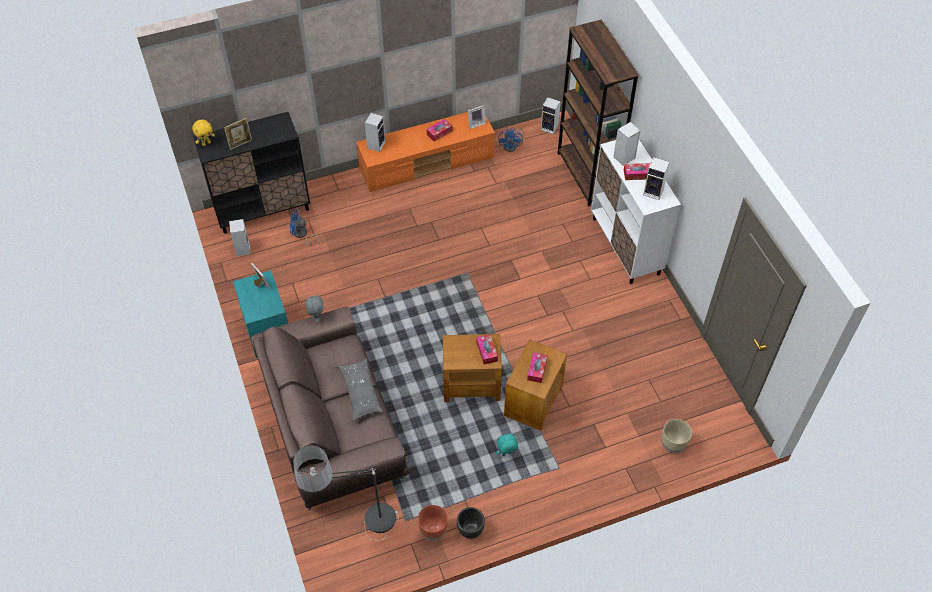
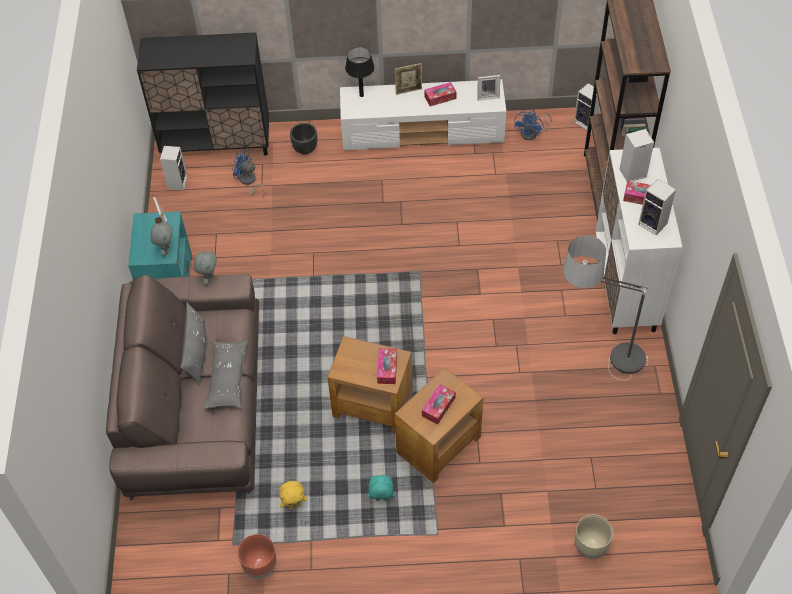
camera: 20 degrees right, 0 degrees up
(206, 143) = (151, 49): yellow plush toy -> yellow plush toy (294, 505)
(240, 144) = (188, 58): picture frame -> picture frame (408, 90)
(272, 303) = (166, 250): none -> grey plush toy
(327, 378) = (196, 352): none -> grey pillow
(356, 528) = (174, 537): floor lamp -> floor lamp (598, 362)
(376, 144) = (361, 95): speaker -> black table lamp
(427, 163) = (423, 132): orange tv stand -> white tv stand
(470, 530) = (303, 578): black planter -> black planter (305, 149)

